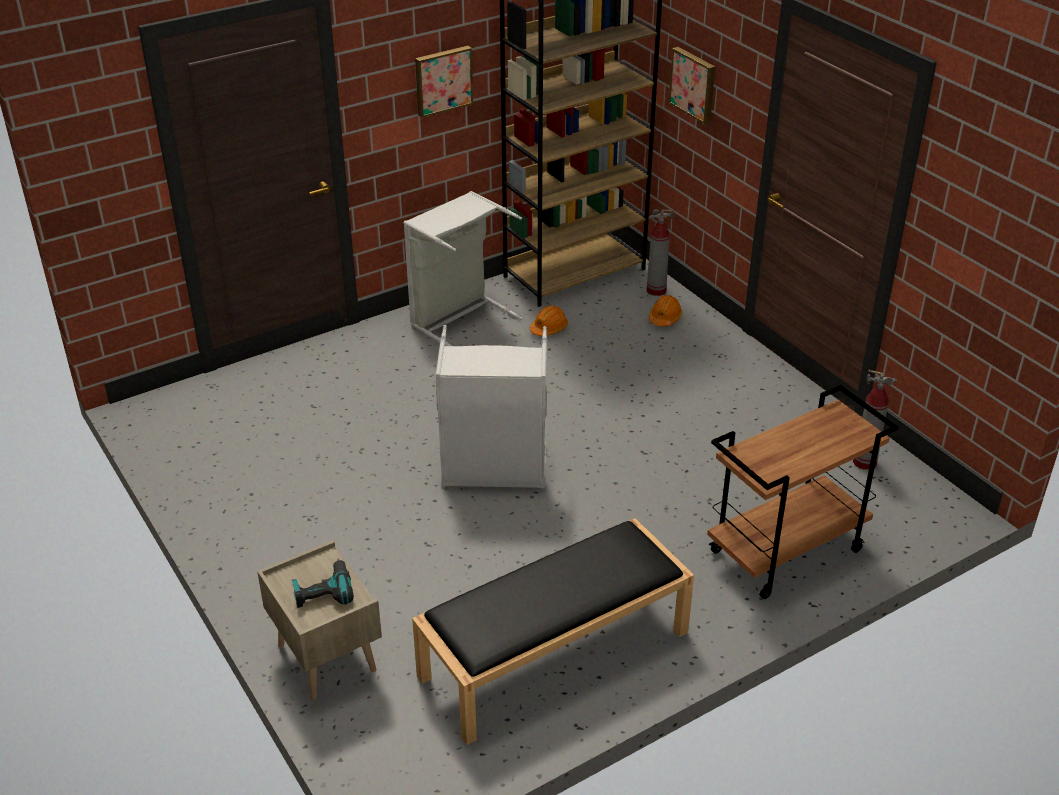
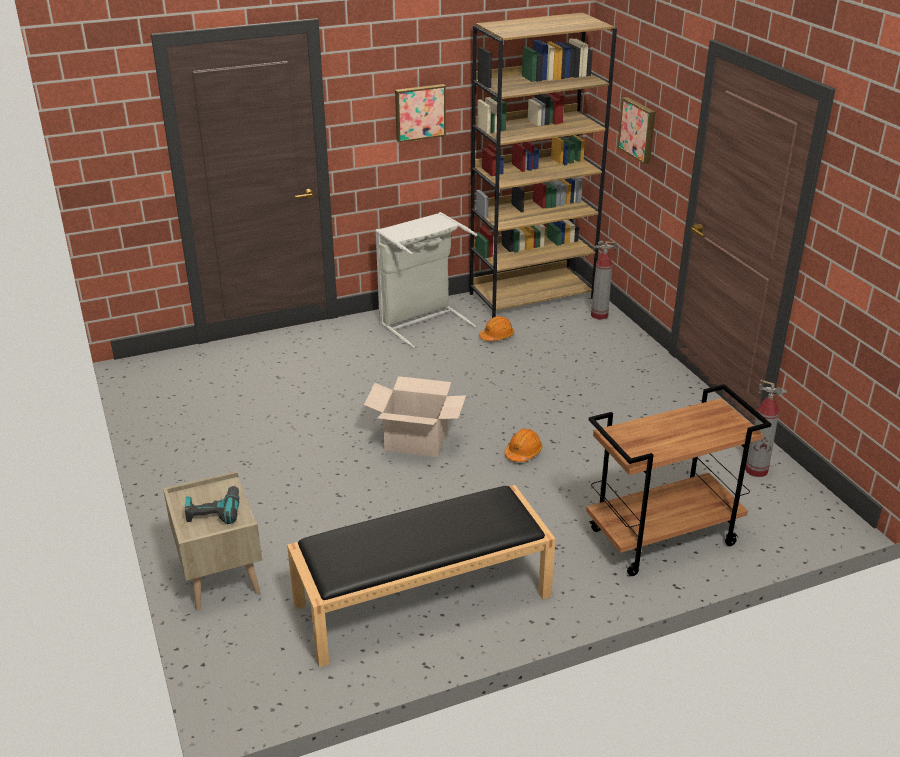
camera: 10 degrees right, 5 degrees down
(494, 469) = (415, 441): grey laundry basket -> cardboard box
(665, 318) = (601, 337): orange hard hat -> orange hard hat (523, 452)

